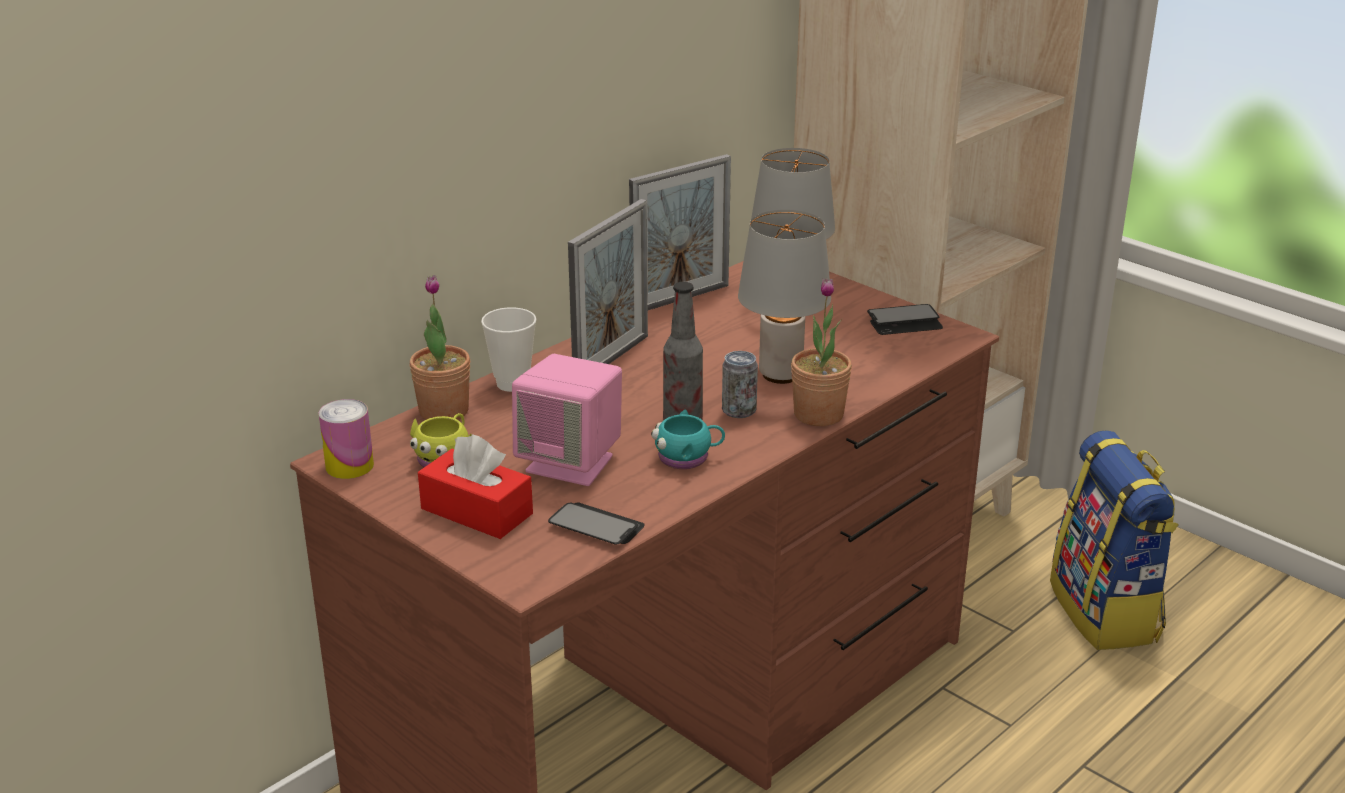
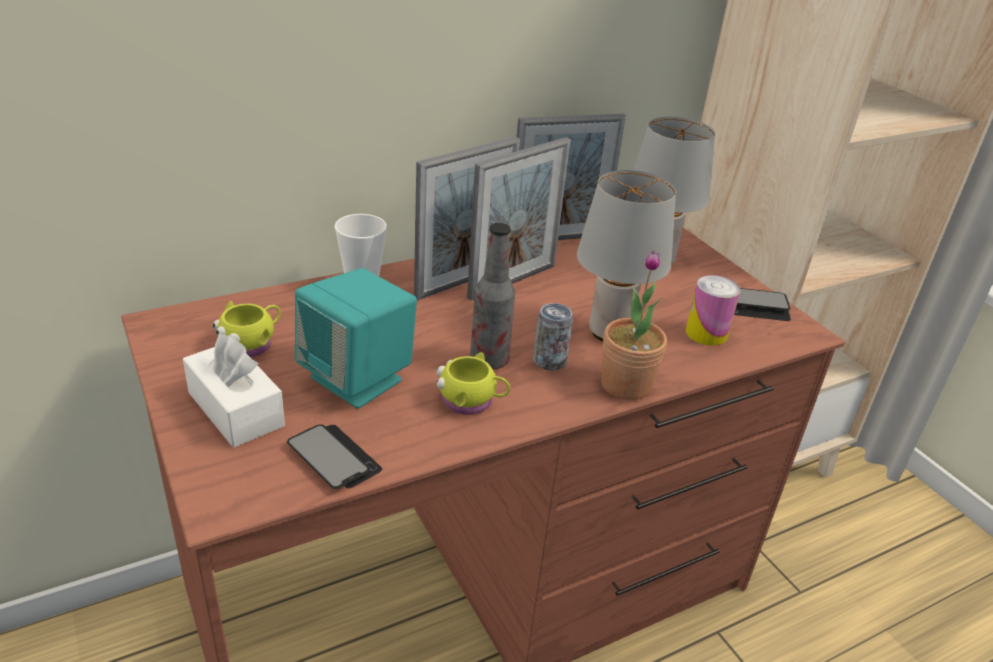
camera: 15 degrees right, 5 degrees up
(349, 466) = (165, 331): can -> can (706, 333)
(444, 411) = (285, 297): potted plant -> none
(476, 511) = (236, 409): red tissue box -> white tissue box
(571, 463) = (358, 379): pink speaker -> turquoise speaker
(660, 349) = (512, 281): none -> picture frame
(688, 457) = (471, 401): turquoise mug -> yellow mug
(1106, 612) = (892, 597): backpack -> none

